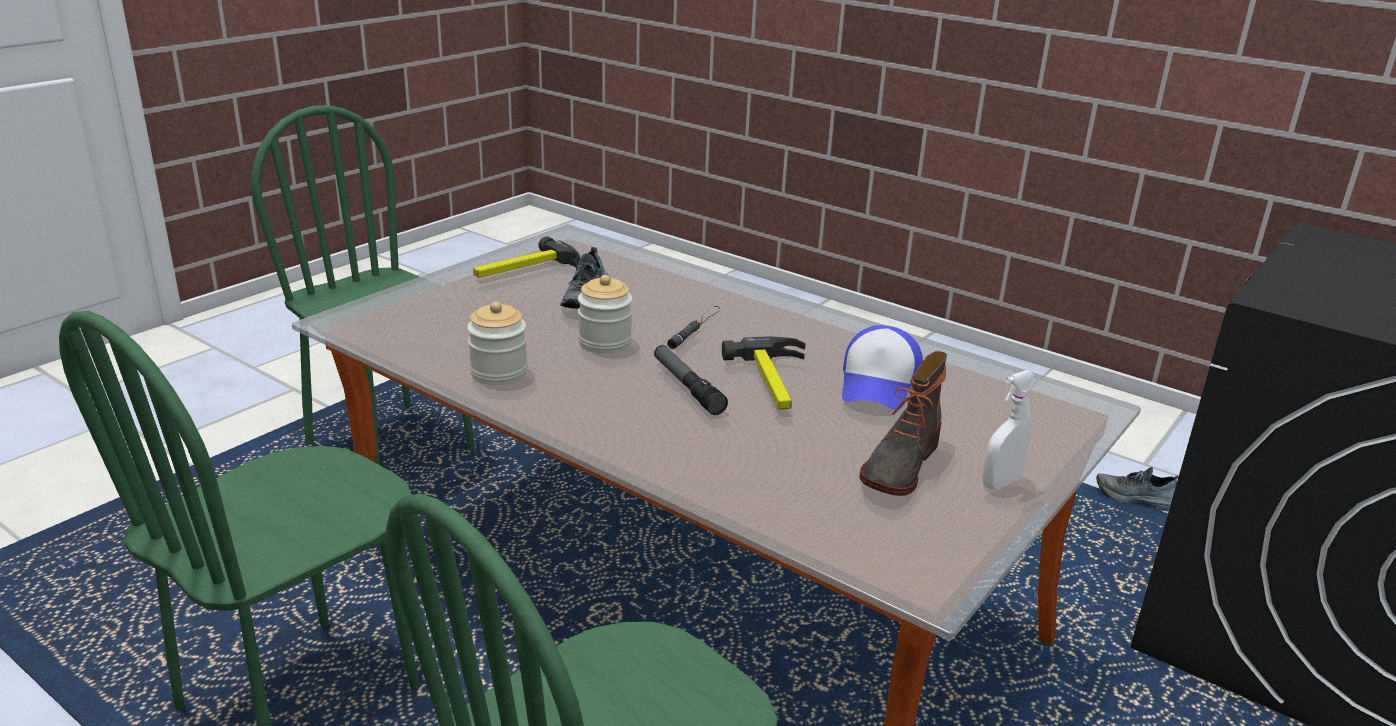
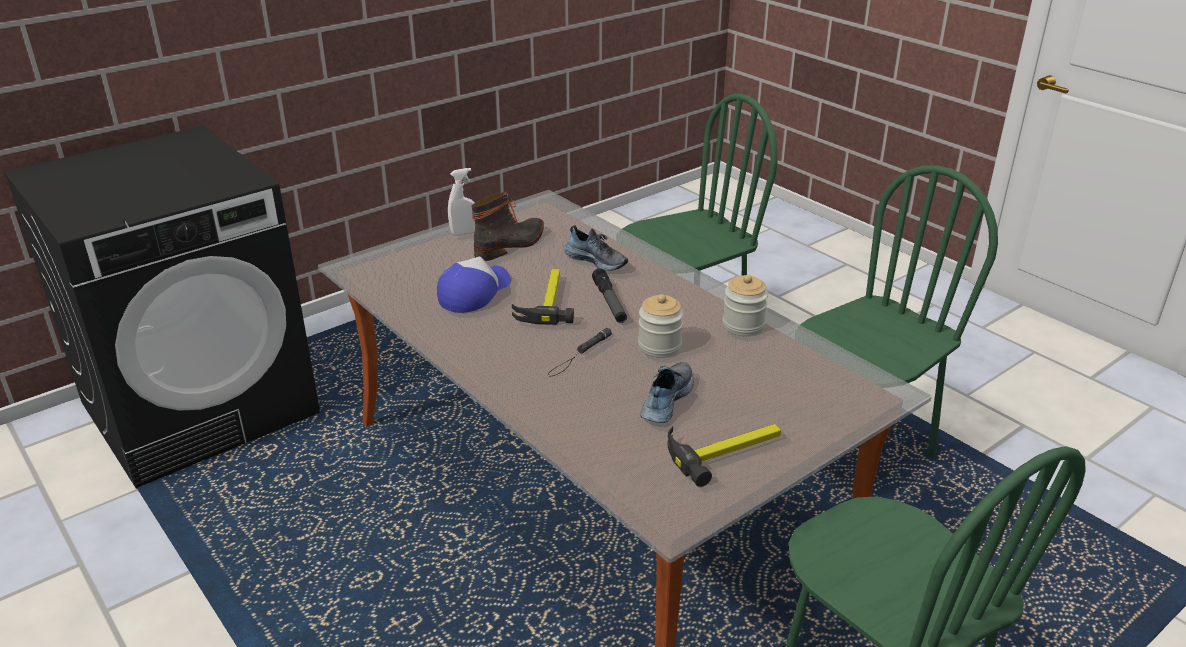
camera: 165 degrees left, 5 degrees up
(1137, 500) = (151, 523): shoe -> shoe (597, 260)

